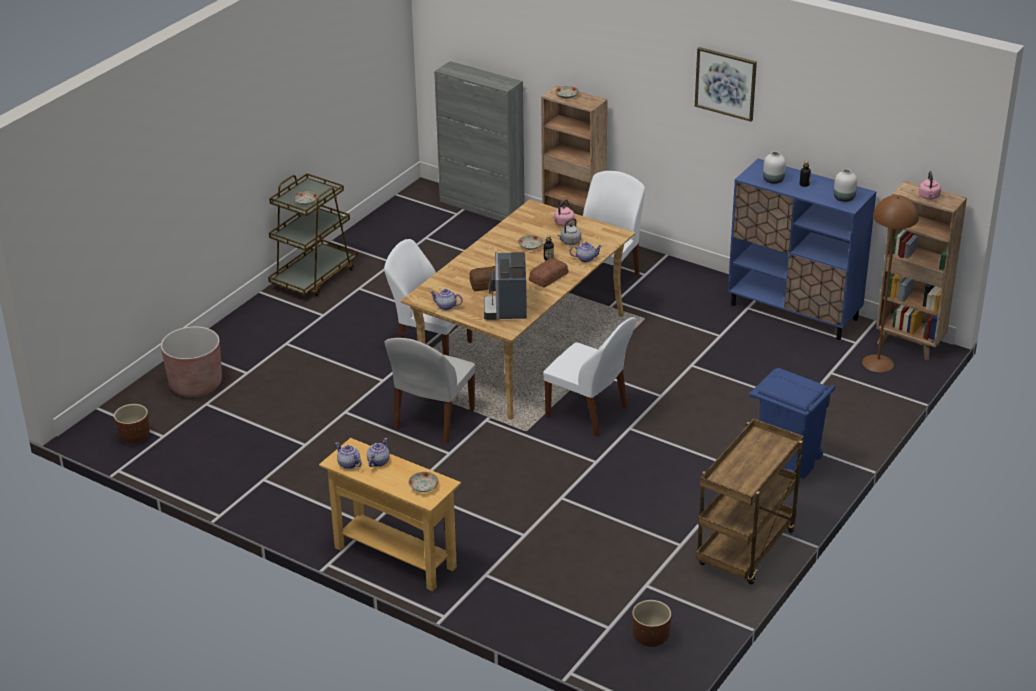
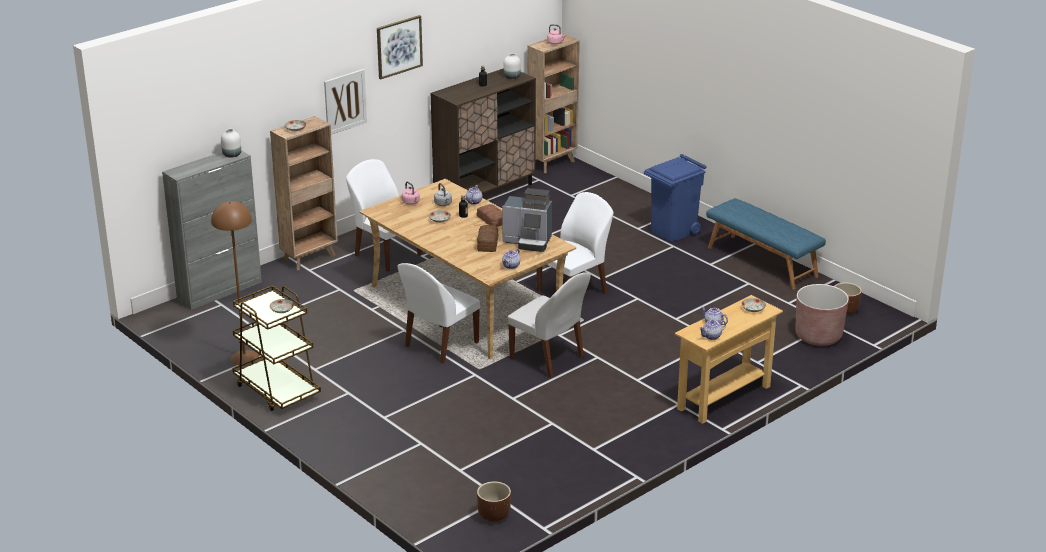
camera: 75 degrees left, 5 degrees down
(196, 385) = (424, 473): brown planter -> brown planter (818, 336)
(652, 106) = (345, 101): none -> picture
(746, 550) = (762, 261): brown cart -> blue bench
(772, 180) = (468, 93): white vase -> white vase (231, 155)
(794, 312) = (485, 192): blue cabinet -> brown cabinet
(877, 363) = (568, 177): brown floor lamp -> brown floor lamp (244, 357)

